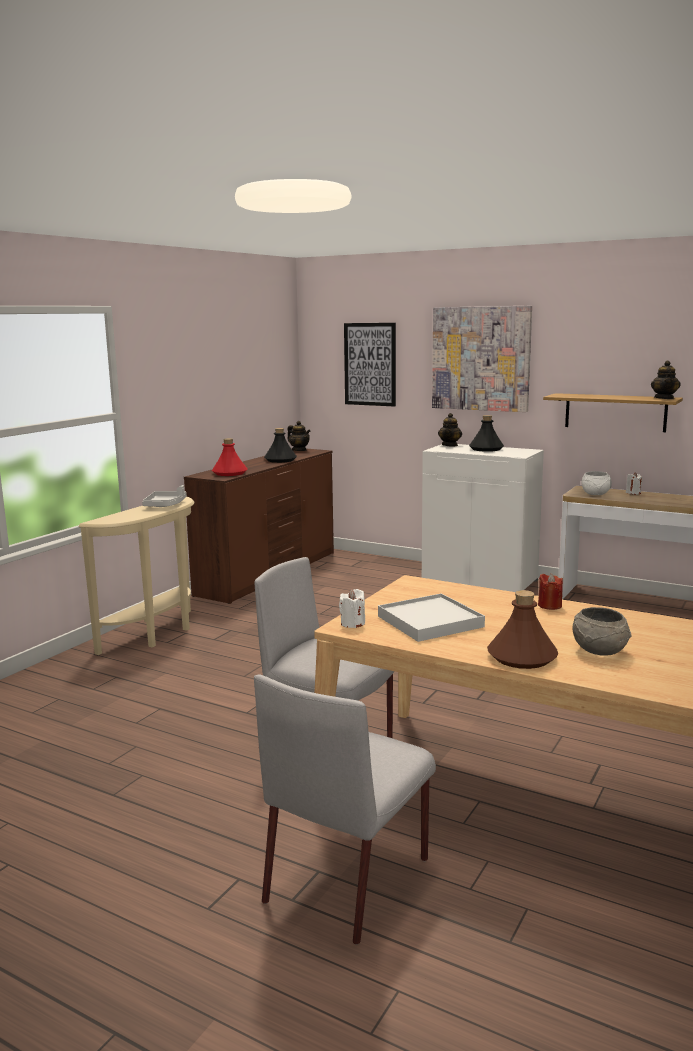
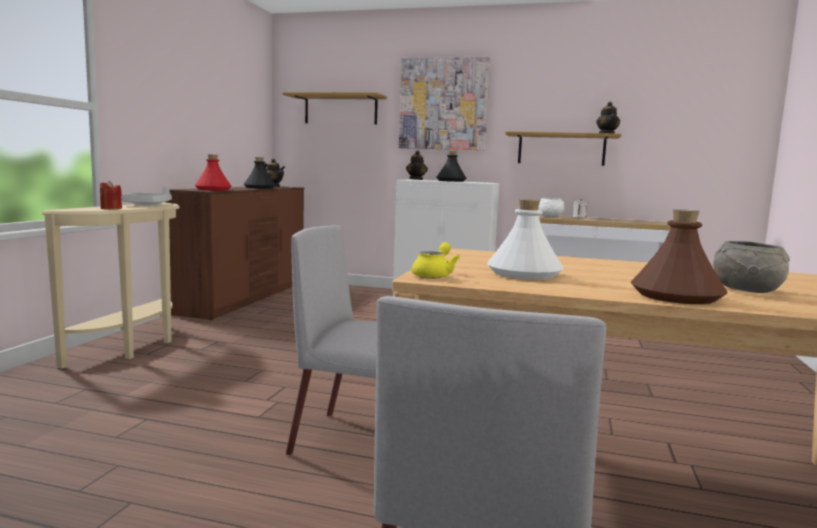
camera: 15 degrees left, 5 degrees down
(352, 623) = (434, 275): white candle -> yellow teapot
(370, 364) = (340, 110): picture -> shelf
(429, 621) = (523, 273): white tray -> white bottle
(549, 605) = (630, 264): red candle -> red candle (111, 208)

